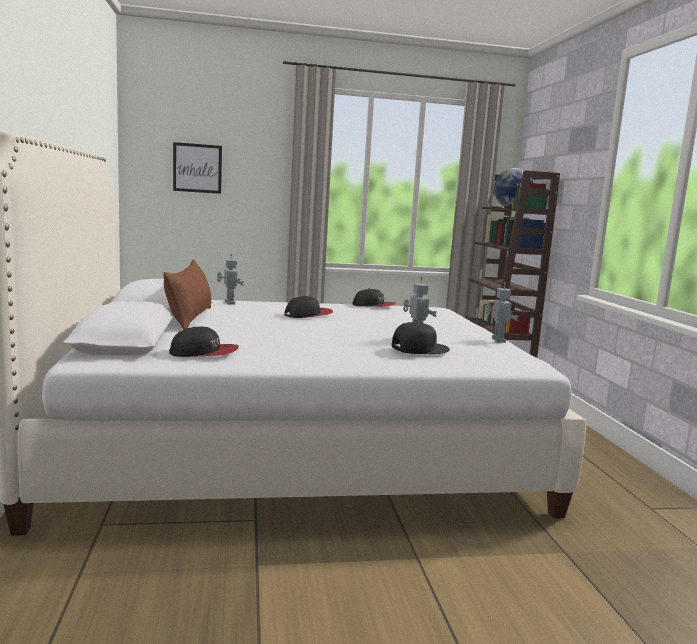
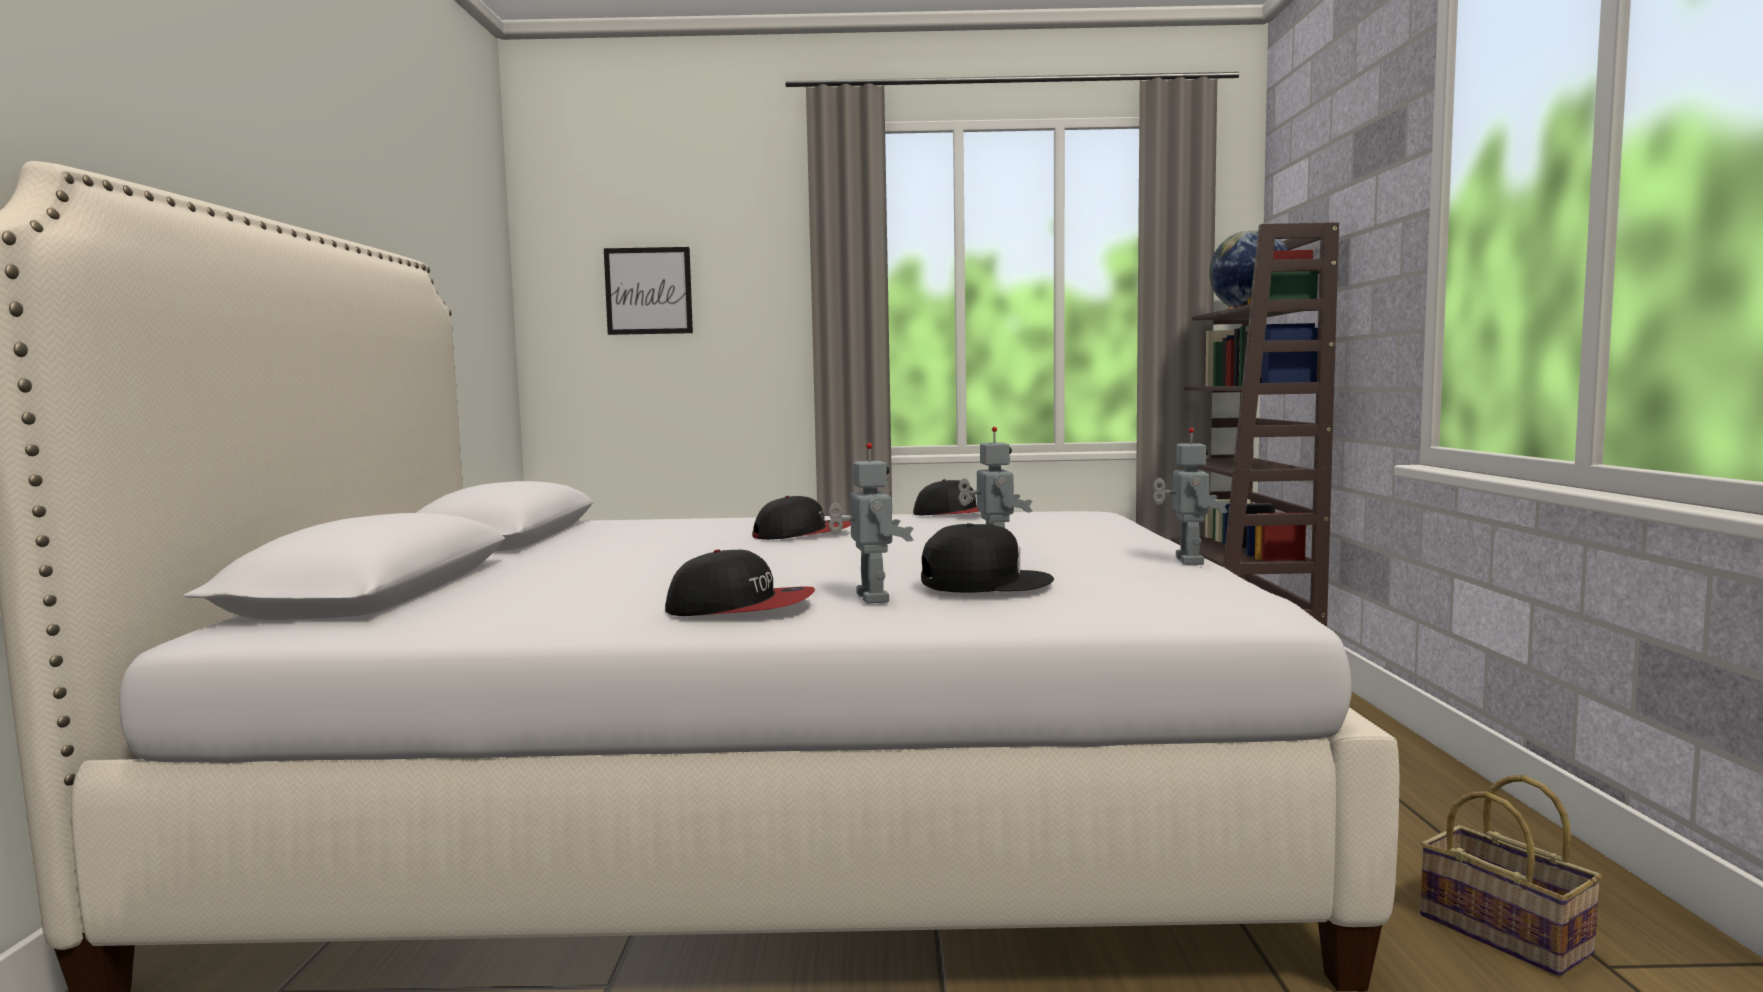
camera: 10 degrees right, 5 degrees down
(189, 318) = (554, 549): brown pillow -> none
(204, 353) = (496, 608): cap -> cap (741, 608)
(229, 303) = (665, 522): toy robot -> toy robot (869, 598)
(615, 497) = (1509, 934): none -> basket

